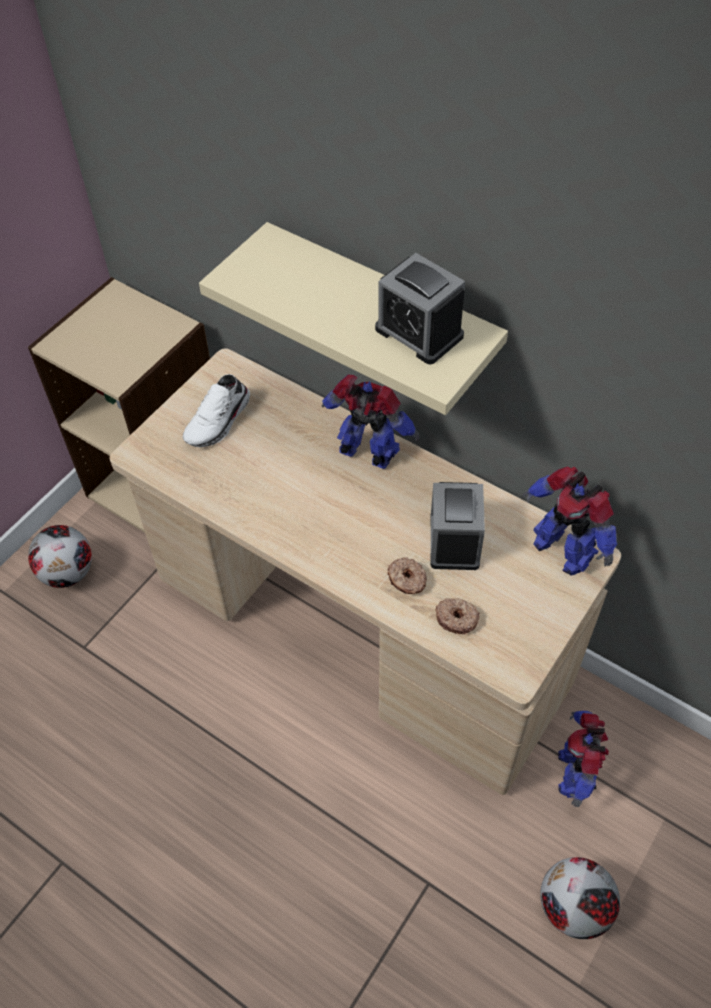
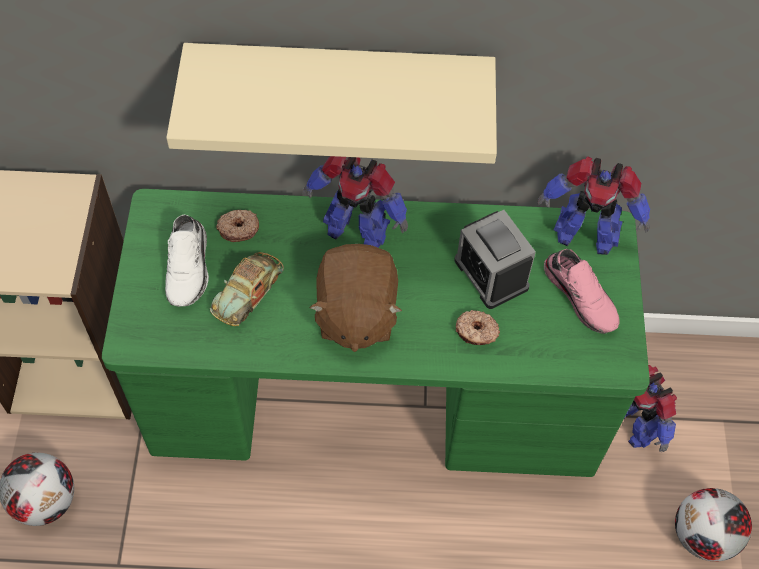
camera: 35 degrees left, 5 degrees up
(249, 459) = (248, 292): none -> toy car
(318, 516) = (355, 314): none -> brown plush toy
(359, 631) = (375, 401): beige desk -> green desk
(368, 453) = (356, 229): toy robot -> toy robot turned 150 degrees counterclockwise
(419, 332) = (420, 94): alarm clock -> none
(456, 618) = (542, 343): donut -> donut (238, 228)
(521, 598) = (581, 296): none -> pink shoe

